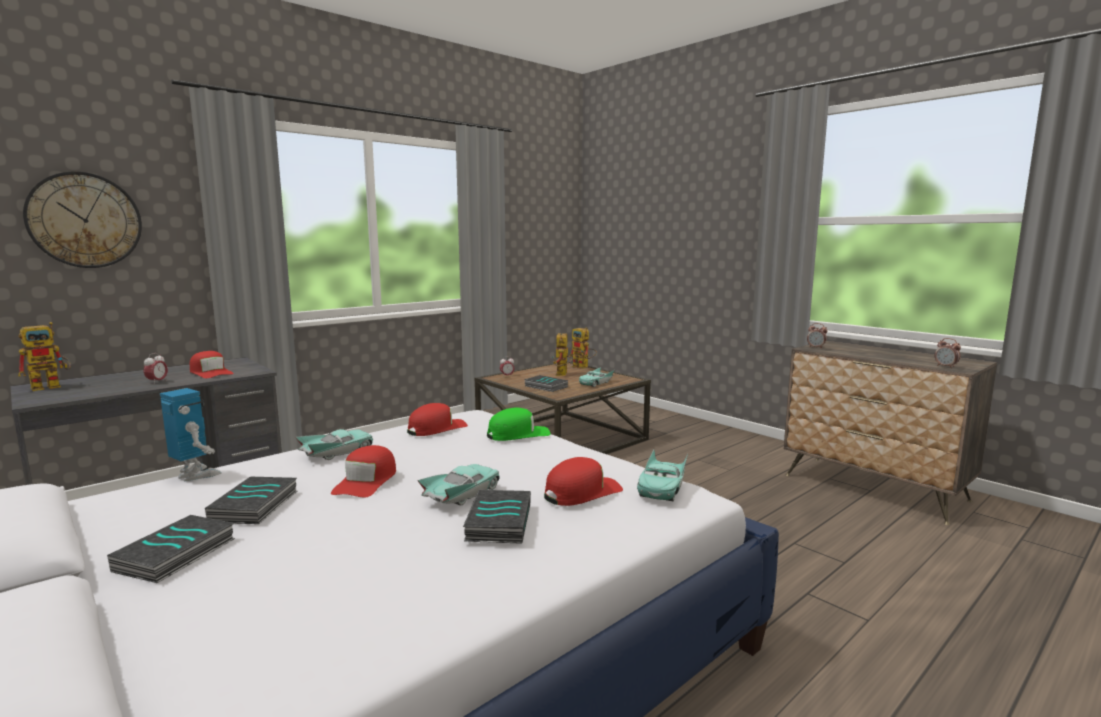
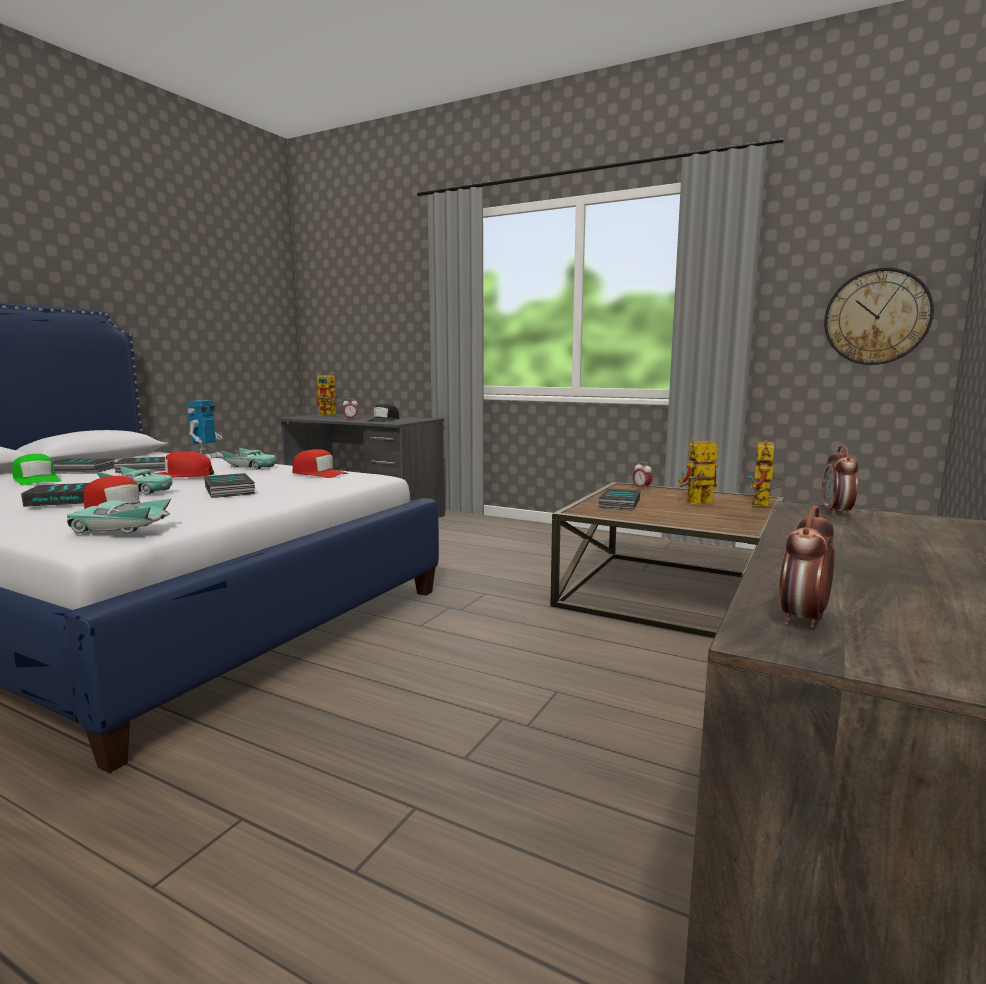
camera: 70 degrees right, 0 degrees up
(85, 220) = (378, 308): wall clock -> wall clock (876, 317)
(210, 373) = (384, 420): red cap -> black cap
(497, 458) = (231, 490): none -> book
(518, 434) = (304, 488): green cap -> green cap (37, 480)
(596, 383) = (681, 518): turquoise toy car -> none

